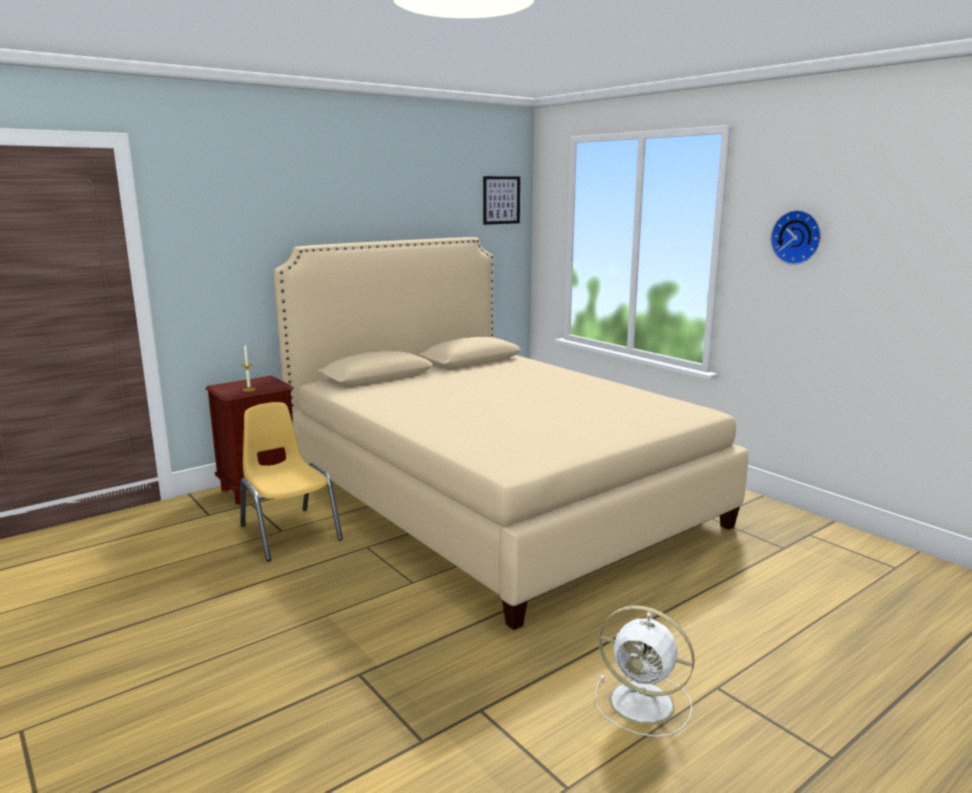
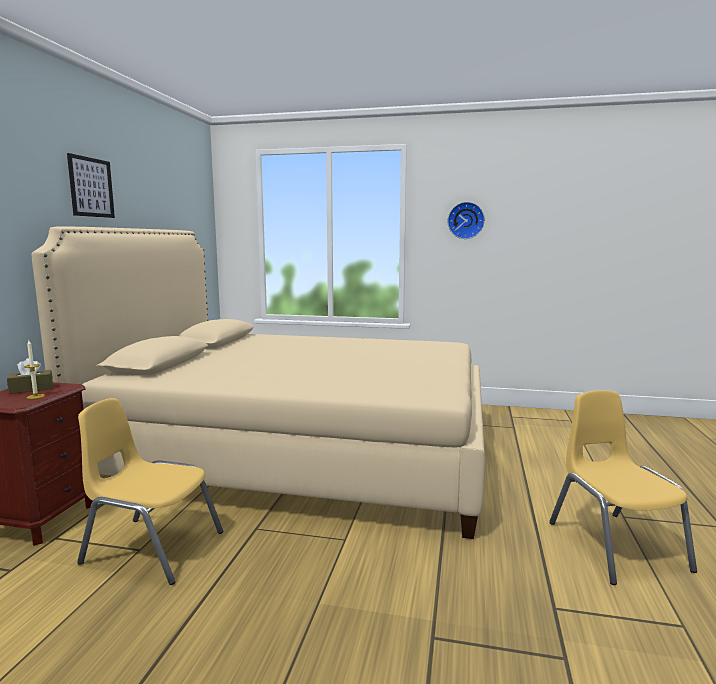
camera: 40 degrees left, 5 degrees down
(258, 382) = (31, 389): none -> brown tissue box
(501, 200) = (197, 201): picture -> picture (91, 187)
(644, 703) = (615, 545): white fan -> yellow chair

